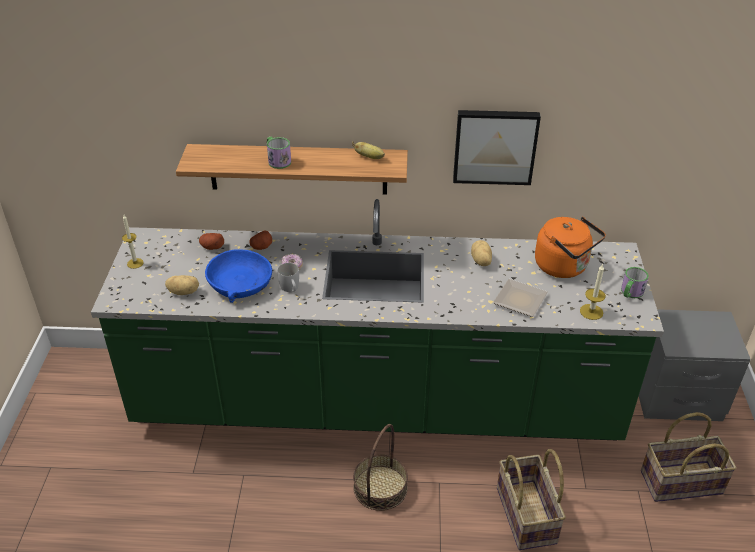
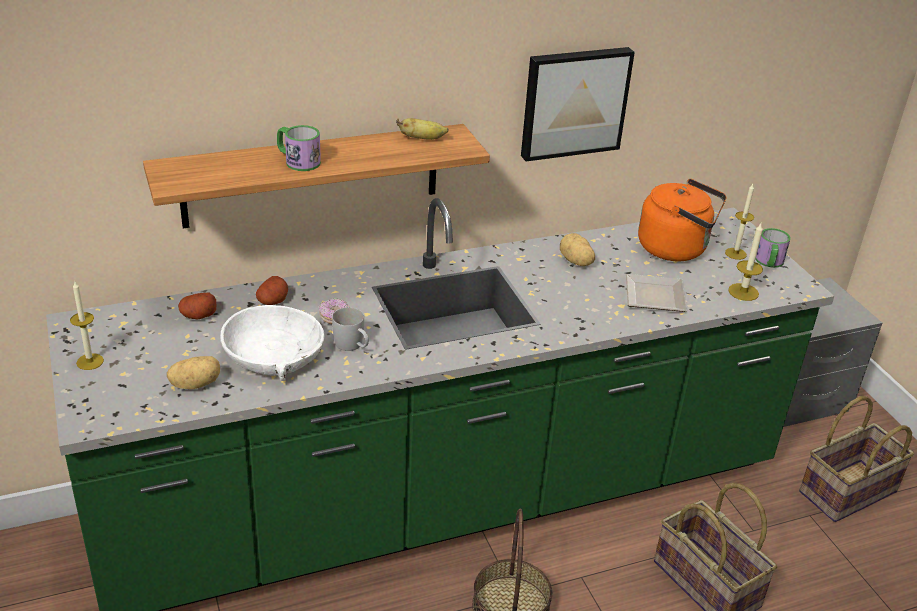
camera: 25 degrees left, 5 degrees down
(240, 283) = (274, 354): blue bowl -> white bowl
(608, 280) = (735, 253): none -> candle

